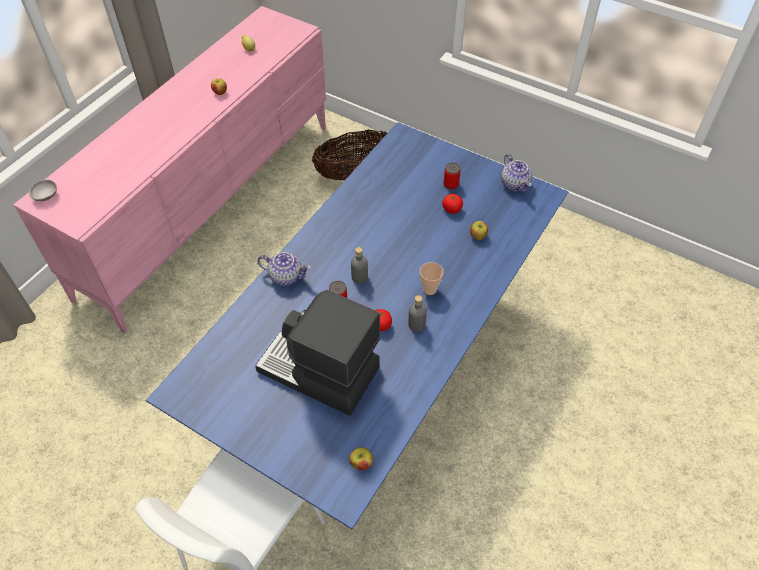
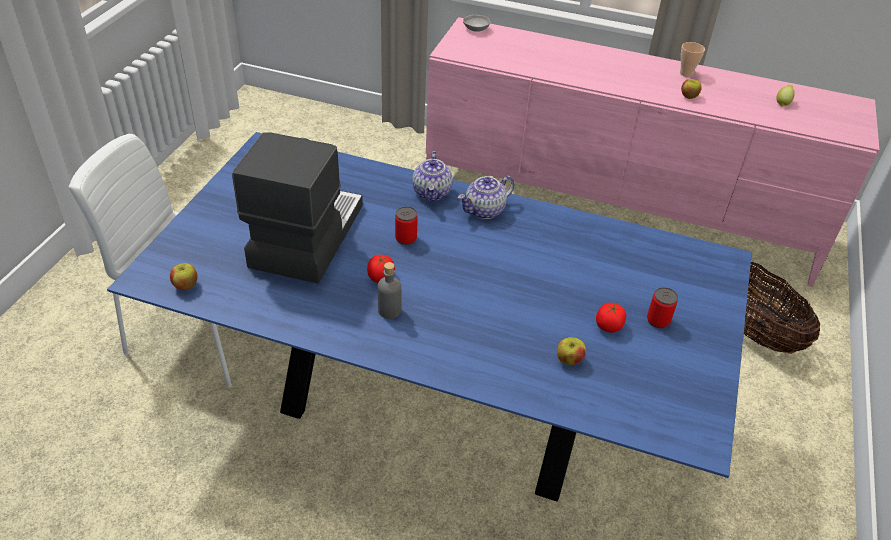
camera: 75 degrees right, 10 degrees down
(359, 277) = (450, 250): grey bottle -> none
(429, 289) = (451, 317): cup -> cup (686, 73)
(515, 184) = (702, 398): teapot -> teapot (484, 211)

